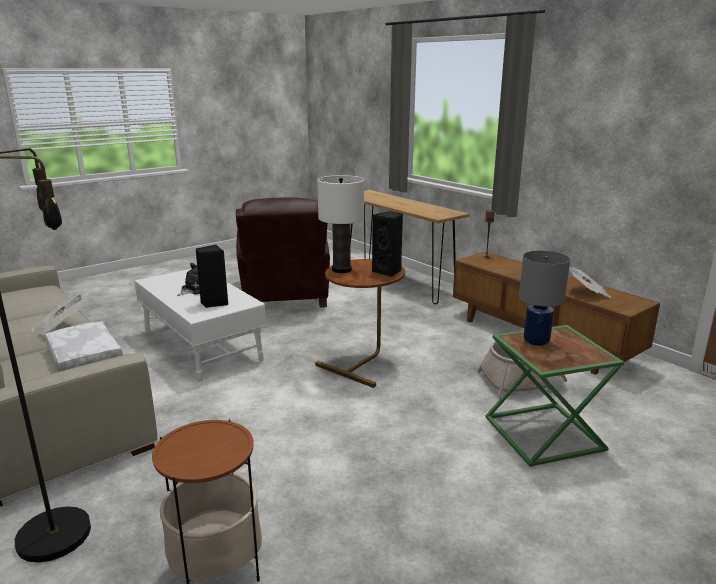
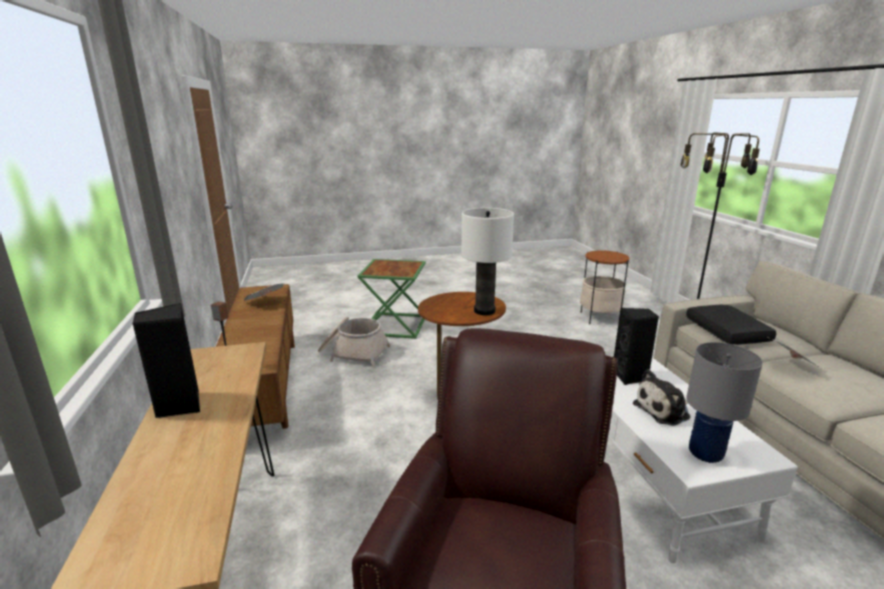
camera: 155 degrees left, 0 degrees up
(83, 357) = (728, 332): white pillow -> black pillow
(388, 272) = (441, 301): black speaker -> black speaker (178, 406)
(536, 342) = (398, 271): grey table lamp -> grey table lamp (705, 455)

